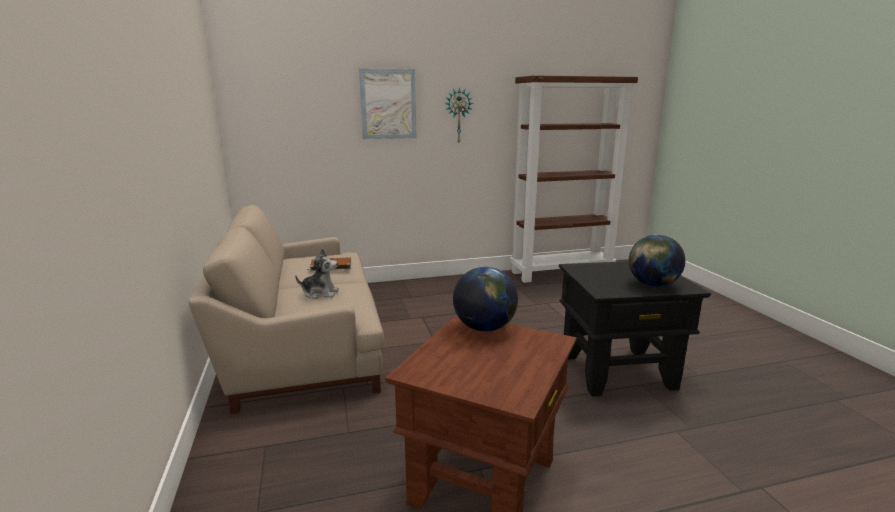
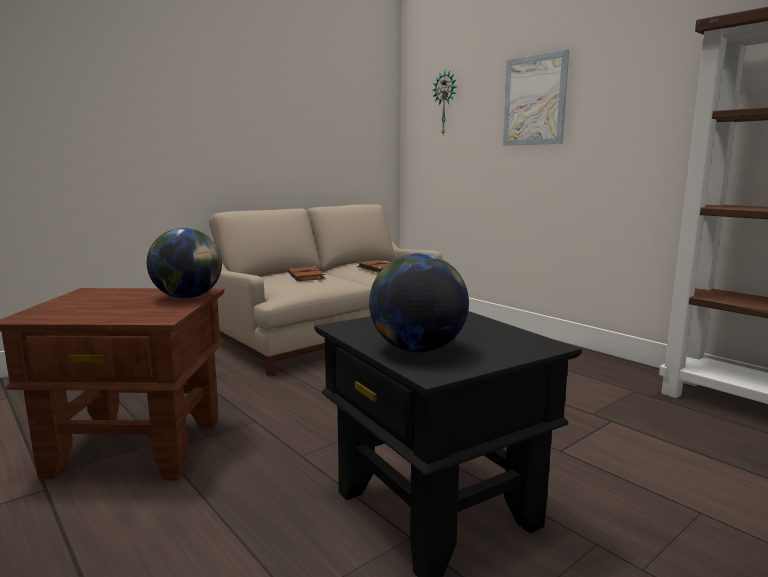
camera: 65 degrees right, 5 degrees down
(320, 293) = (306, 276): plush toy -> brown book
(458, 116) = (623, 109): wall clock -> wall clock (445, 103)

